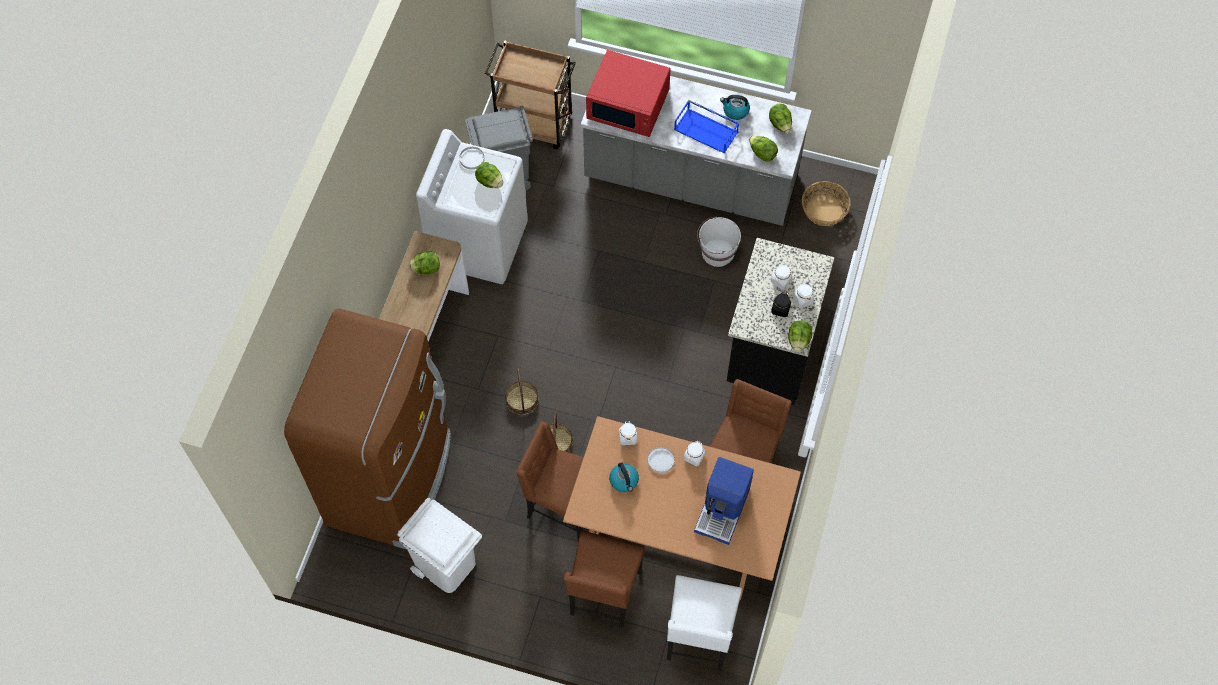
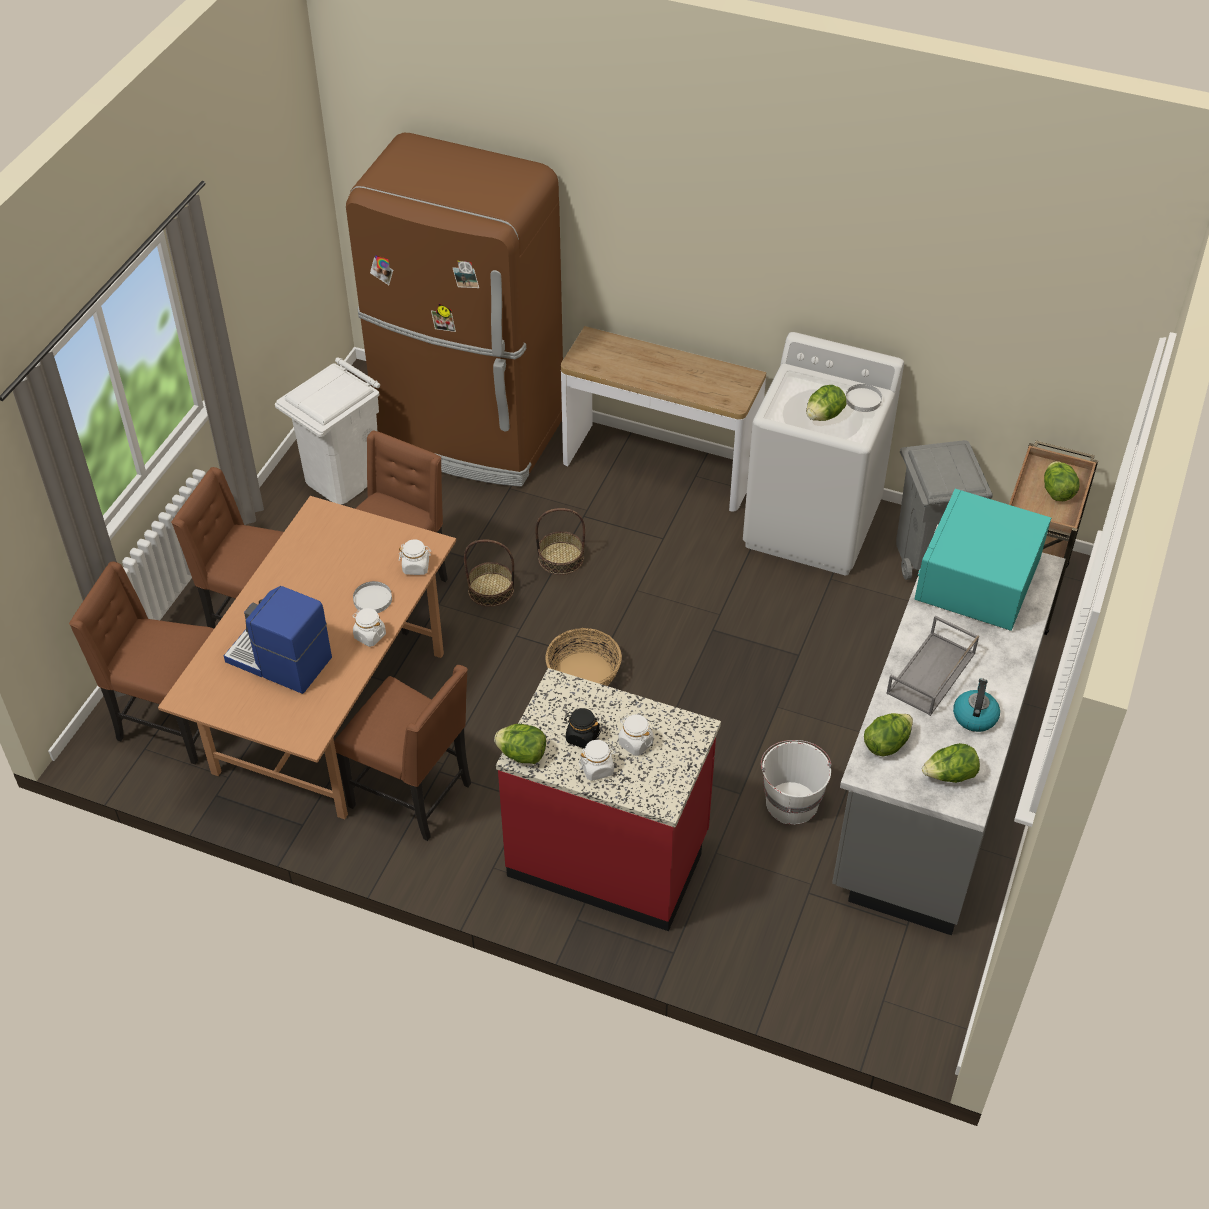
camera: 95 degrees right, 15 degrees down
(426, 269) = (705, 381): lettuce -> lettuce (1057, 492)
(624, 481) = (351, 559): kettle -> none
(628, 105) = (976, 581): red microwave -> turquoise microwave
(699, 637) = (172, 721): white chair -> brown chair
(707, 130) = (931, 674): blue tray -> grey tray
(770, 349) = (609, 855): black counter -> red counter
(824, 210) = (875, 967): basket -> basket (583, 674)

